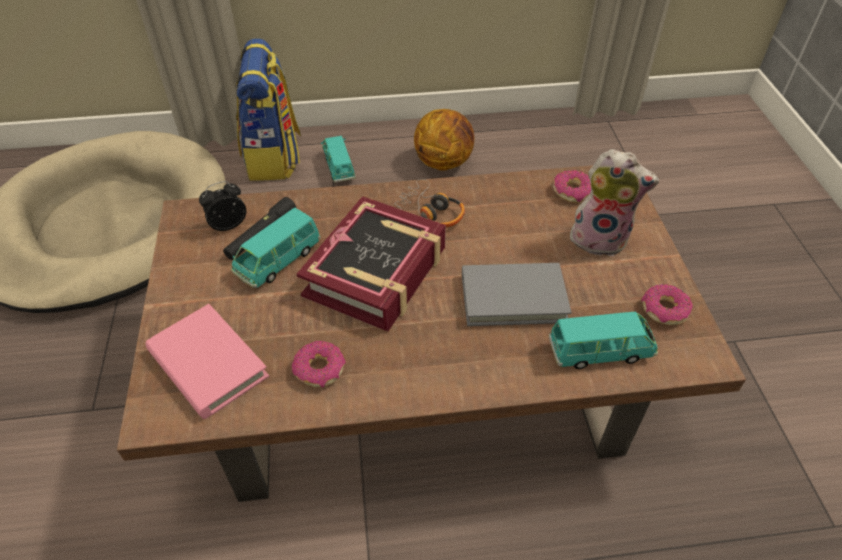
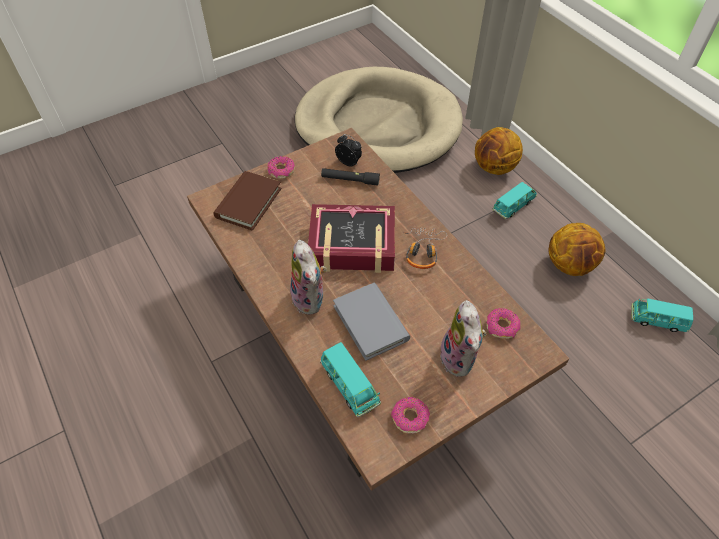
camera: 65 degrees right, 5 degrees up
(208, 364) = (248, 203): pink book -> brown book
(274, 158) = (494, 168): backpack -> basketball
(278, 261) = (334, 197): turquoise toy car -> turquoise toy car (657, 320)
(319, 370) = (266, 249): donut -> donut (281, 171)
(442, 346) = (311, 299): none -> plush toy

